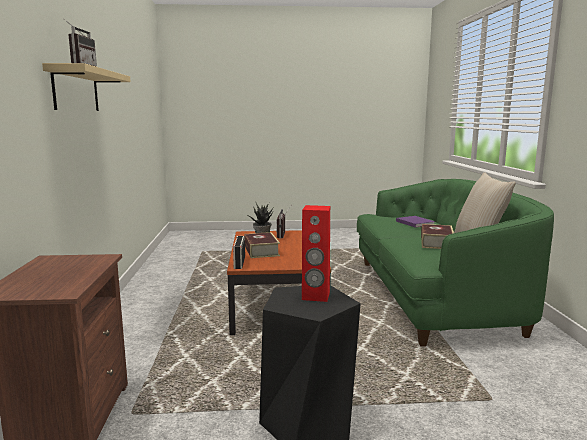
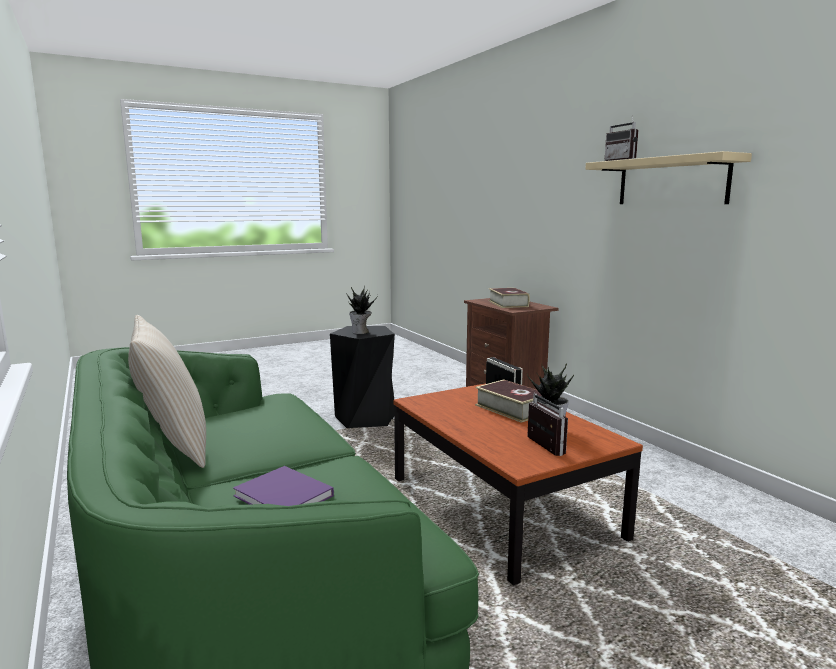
camera: 155 degrees right, 0 degrees up
(315, 296) = (360, 332): red speaker -> potted plant
(436, 242) = (252, 426): book -> book (508, 303)

